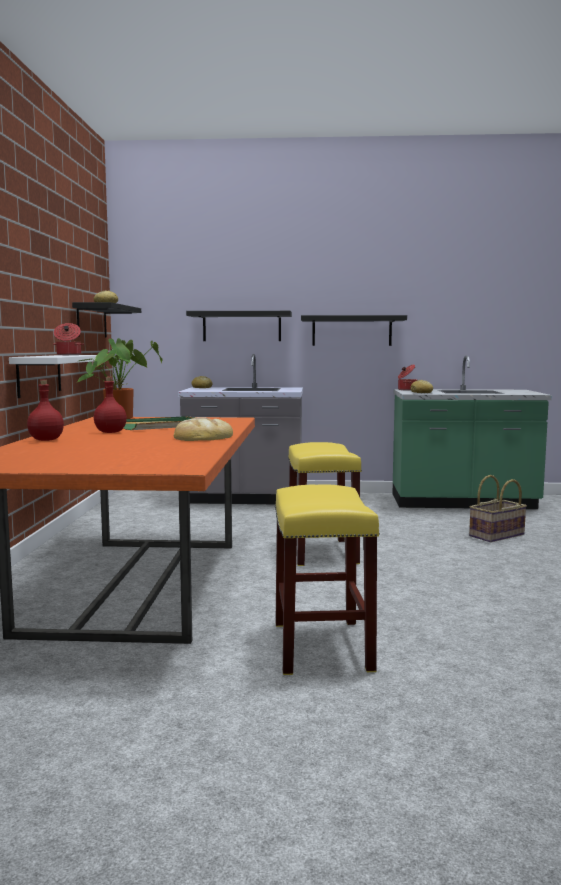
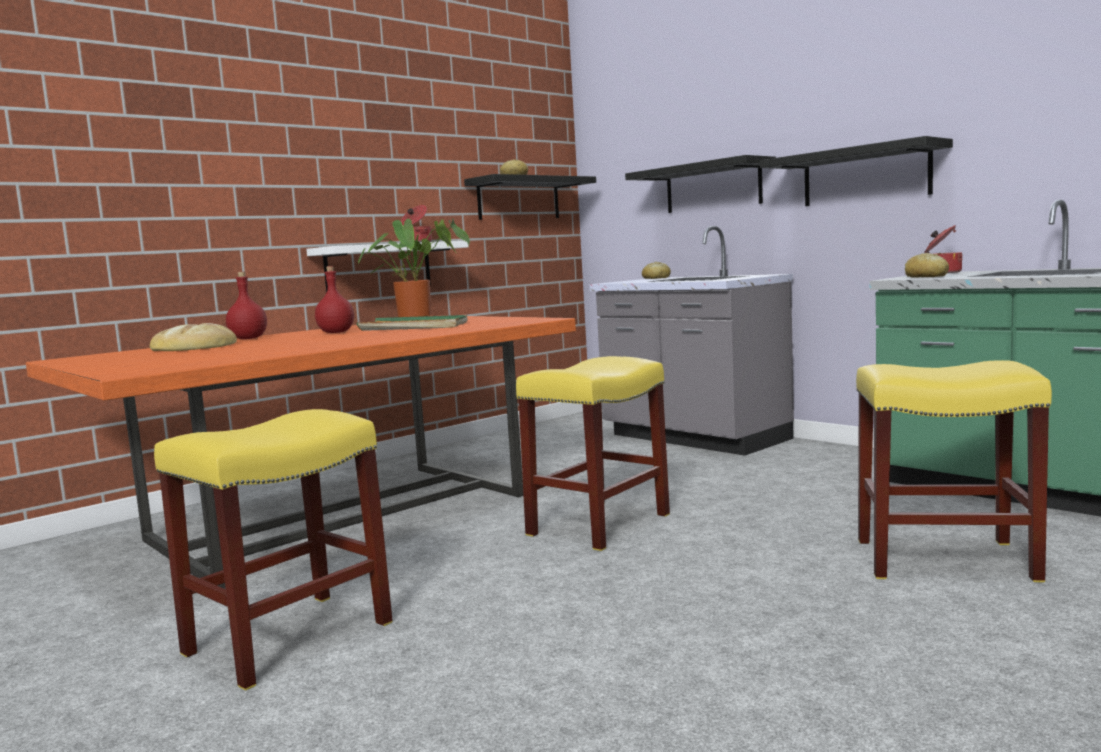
camera: 45 degrees right, 0 degrees up
(202, 437) = (366, 340): bread -> bread (195, 347)
(497, 535) = (942, 560): basket -> yellow stool

